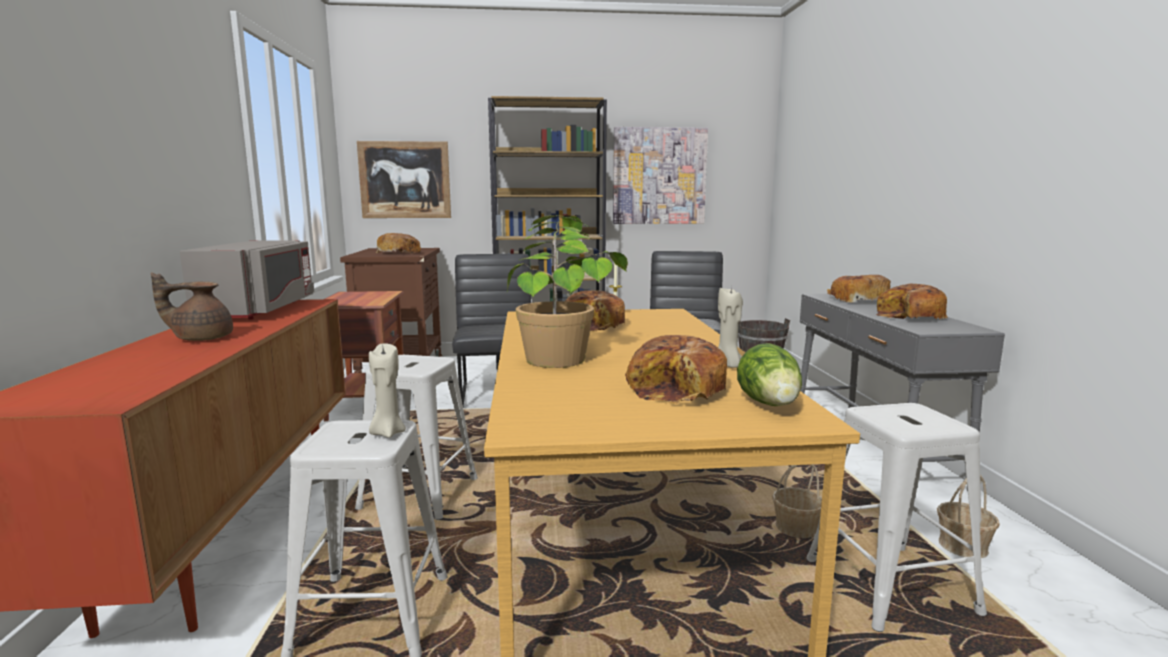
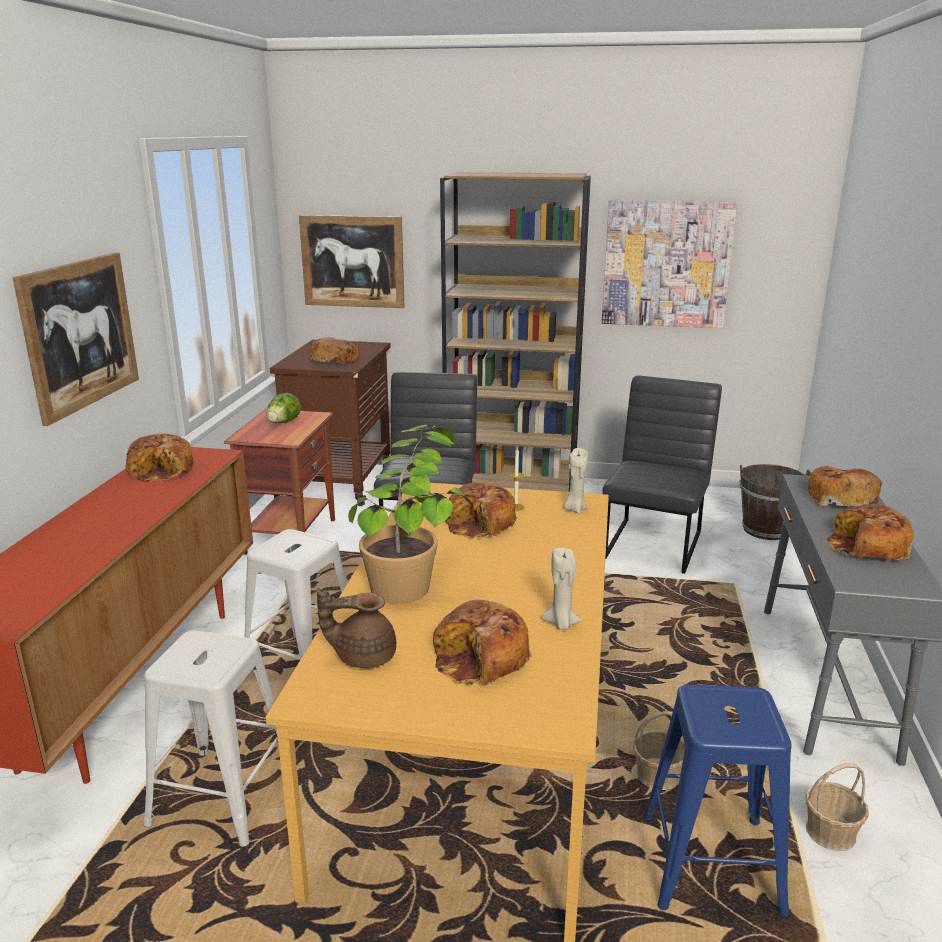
camera: 15 degrees right, 10 degrees up
(174, 160) = (80, 334): none -> picture
(201, 338) = (99, 523): brown teapot -> brown teapot (363, 656)
(259, 310) = (163, 470): grey microwave -> bread
(387, 433) = (228, 655): beige candle -> beige candle (575, 509)
(770, 405) = (547, 699): lettuce -> lettuce (283, 423)
(890, 586) = (711, 863): white stool -> blue stool

